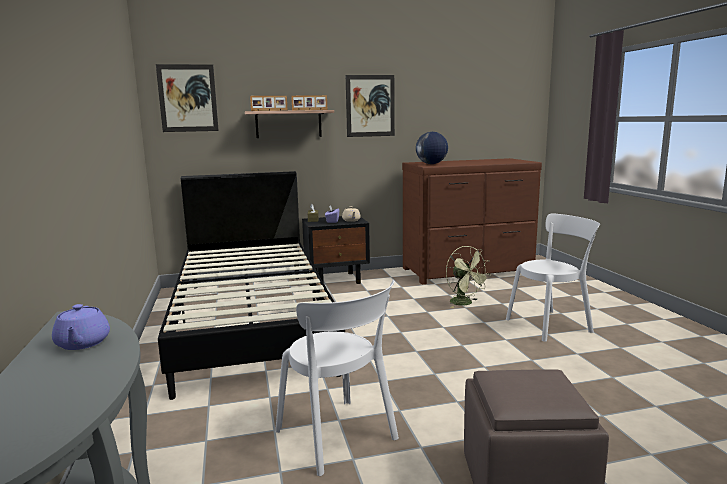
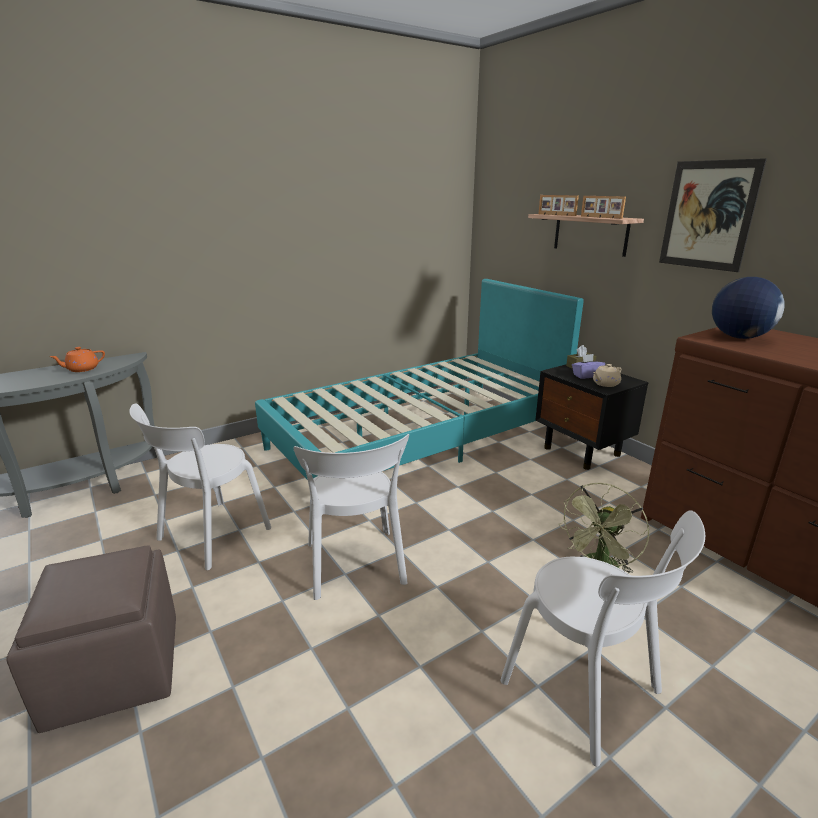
camera: 70 degrees right, 10 degrees up
(82, 343) = (82, 369): purple teapot -> orange teapot
(188, 98) = (505, 195): picture -> none
(252, 321) = (420, 438): black bed -> turquoise bed
(427, 368) = (355, 566): none -> white chair

